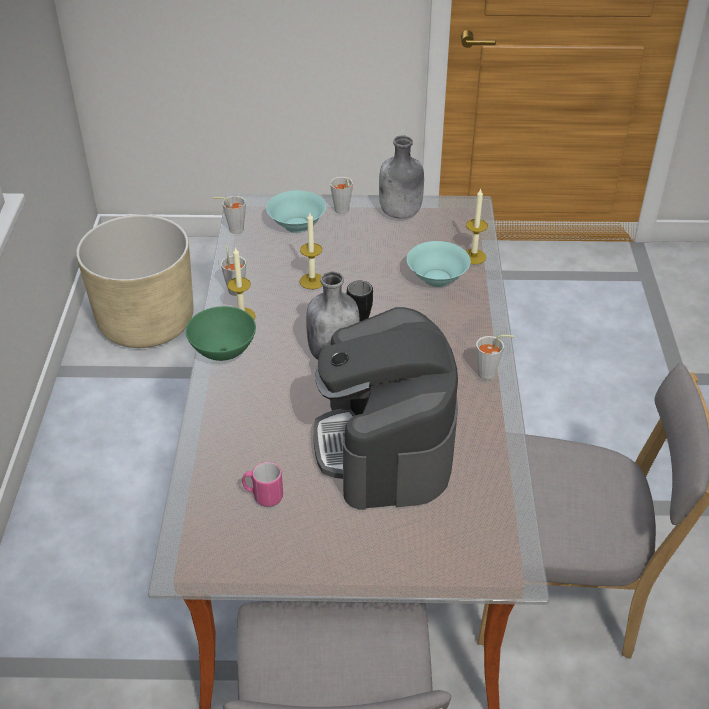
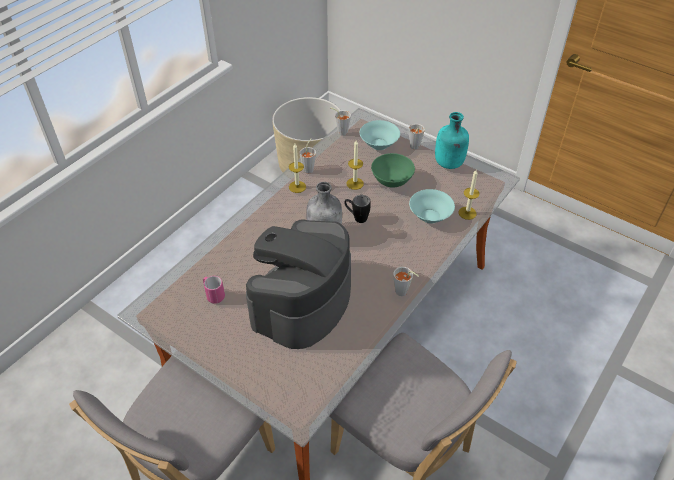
camera: 35 degrees right, 5 degrees up
(223, 353) = (268, 203): green bowl -> green bowl (391, 182)
(400, 213) = (448, 164): grey bottle -> turquoise bottle

